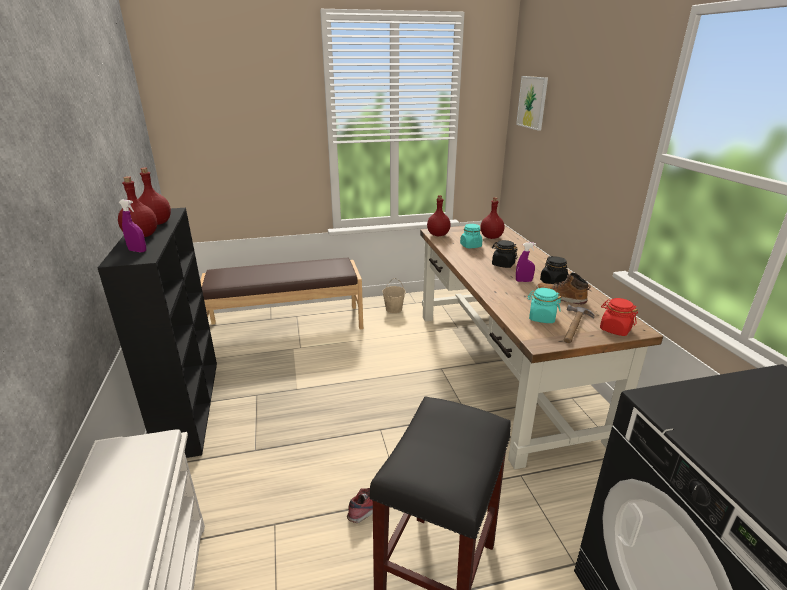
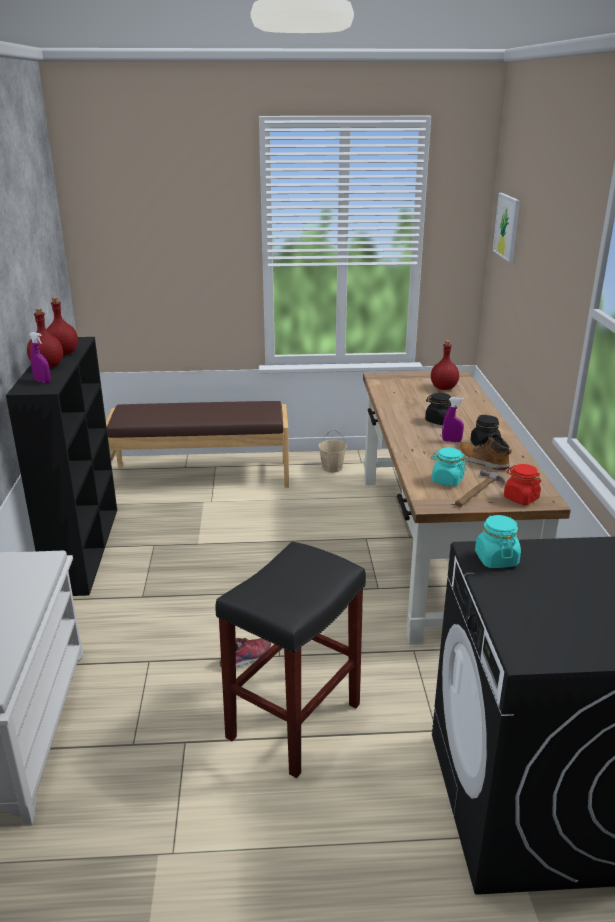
camera: 10 degrees right, 0 degrees up
(438, 235) = (381, 381): red bottle -> none
(470, 246) = (412, 396): turquoise jar -> turquoise jar (496, 559)

